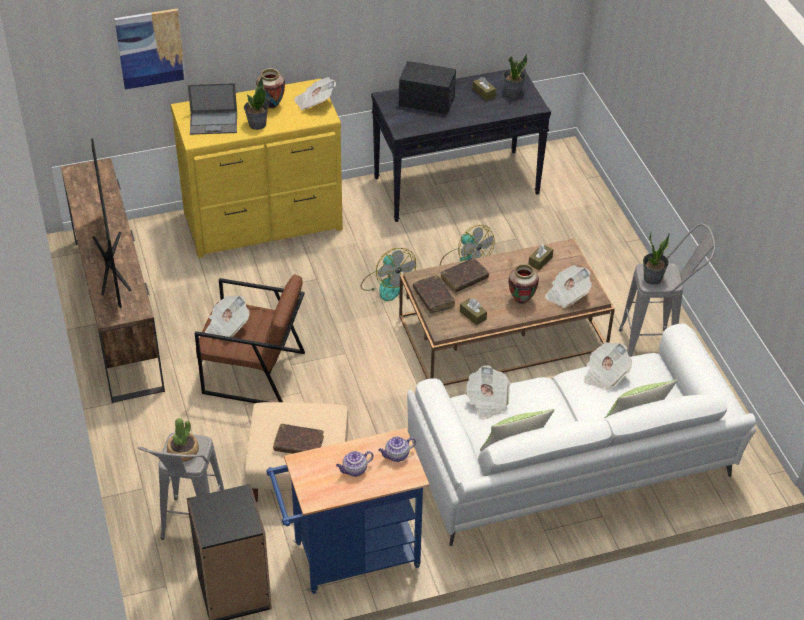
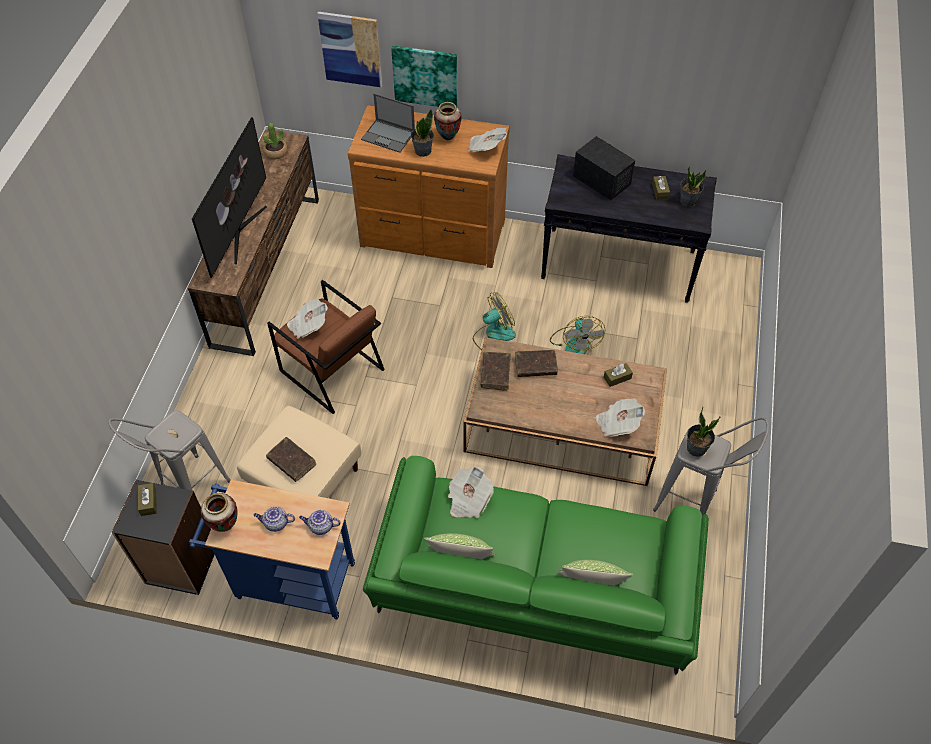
camera: 30 degrees right, 10 degrees up
(183, 451) = (171, 432): potted plant -> potted plant (276, 152)
(230, 53) = (425, 76): none -> picture
(264, 222) = (433, 235): yellow dresser -> brown dresser
(386, 285) = (493, 335): fan -> fan turned 120 degrees counterclockwise
(473, 315) = (518, 406): brown tissue box -> brown tissue box (148, 502)
(521, 300) = (572, 410): vase -> vase (225, 525)
(571, 468) = (533, 589): white sofa -> green sofa
(605, 374) = (594, 523): newspaper -> none

